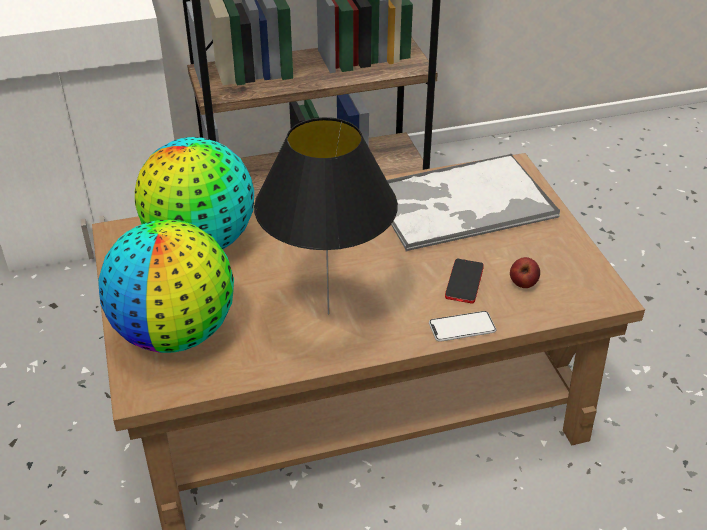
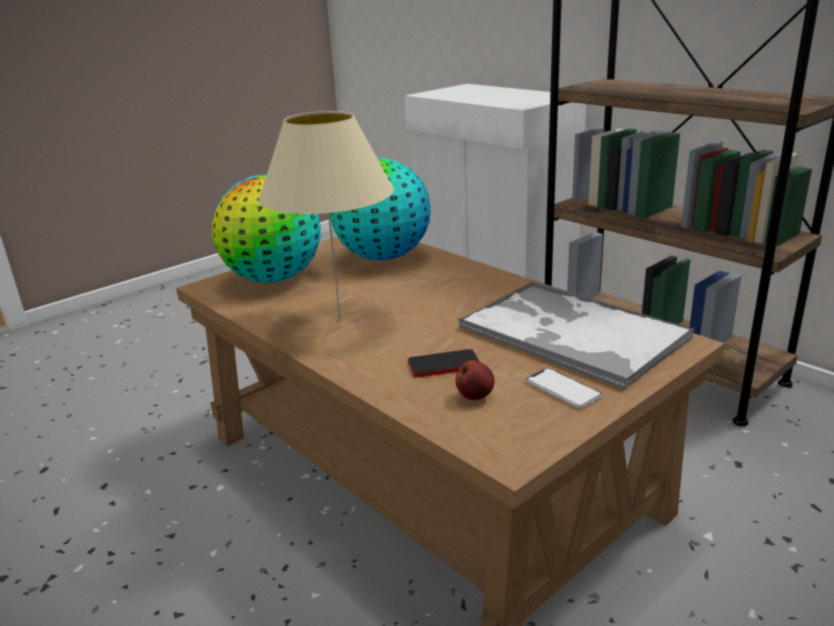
camera: 65 degrees right, 15 degrees down
(329, 313) = (340, 320): black table lamp -> beige table lamp
(462, 327) = (372, 380): phone -> phone (563, 389)

